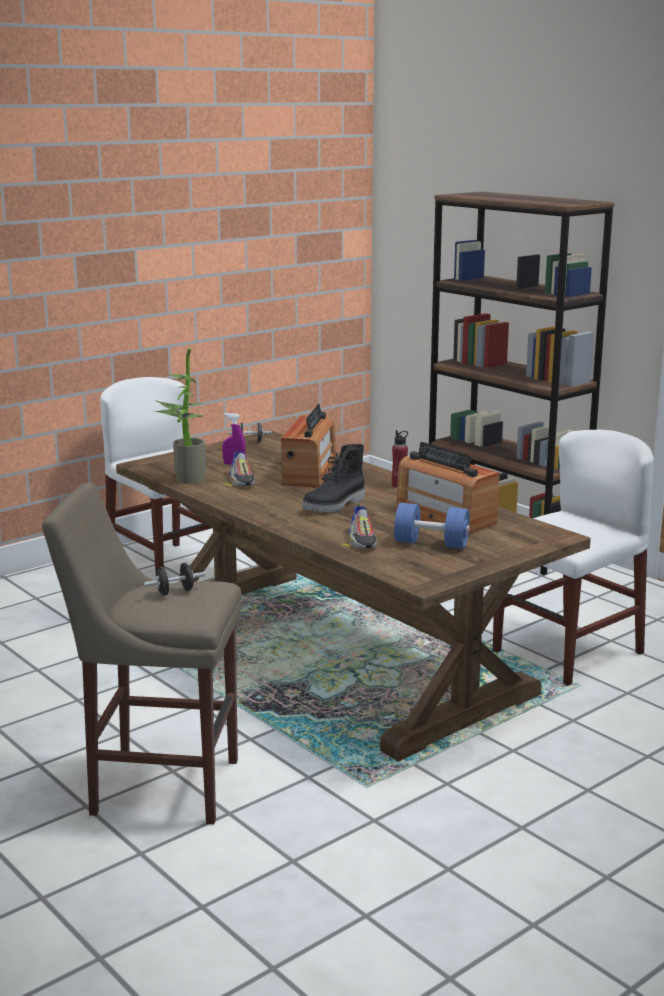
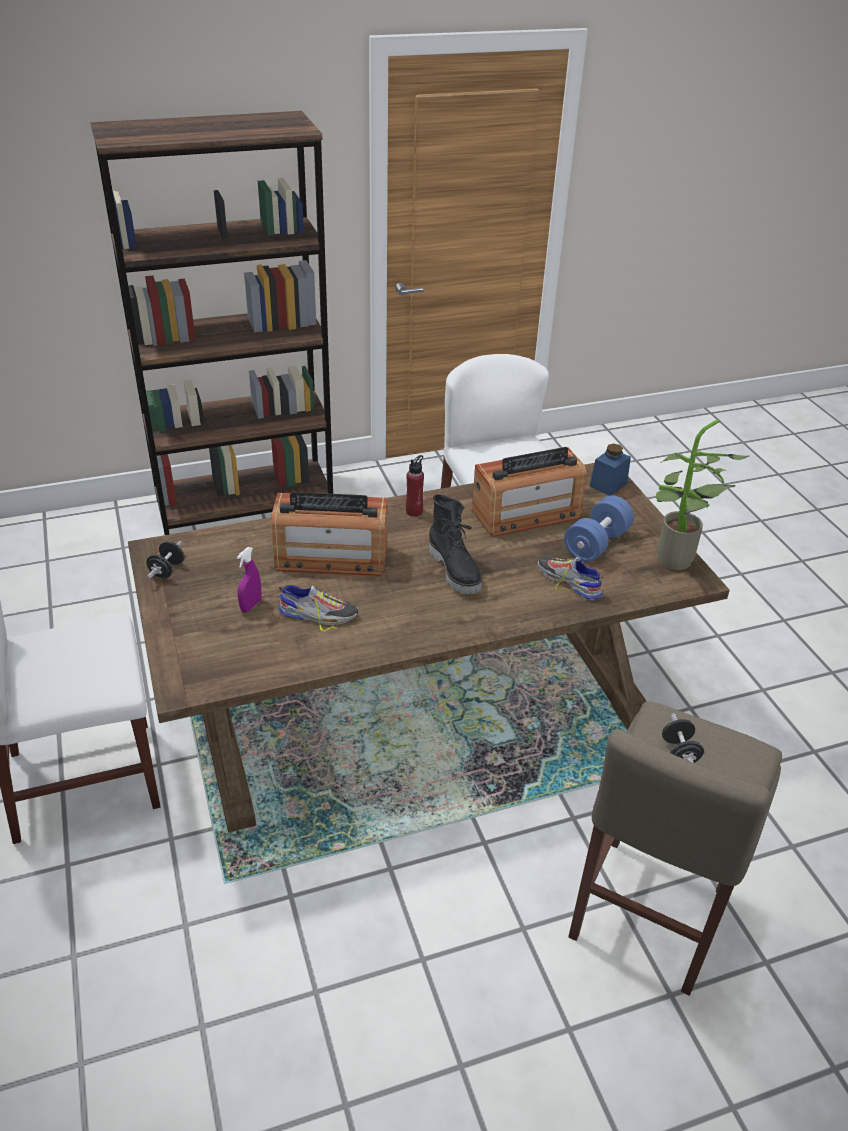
camera: 70 degrees left, 20 degrees up
(185, 479) = (280, 660): potted plant -> potted plant (673, 562)
(310, 473) = (331, 557): radio -> radio turned 150 degrees clockwise
(362, 540) = (568, 581): shoe -> shoe turned 150 degrees counterclockwise
(538, 539) = (608, 485): none -> blue jar

